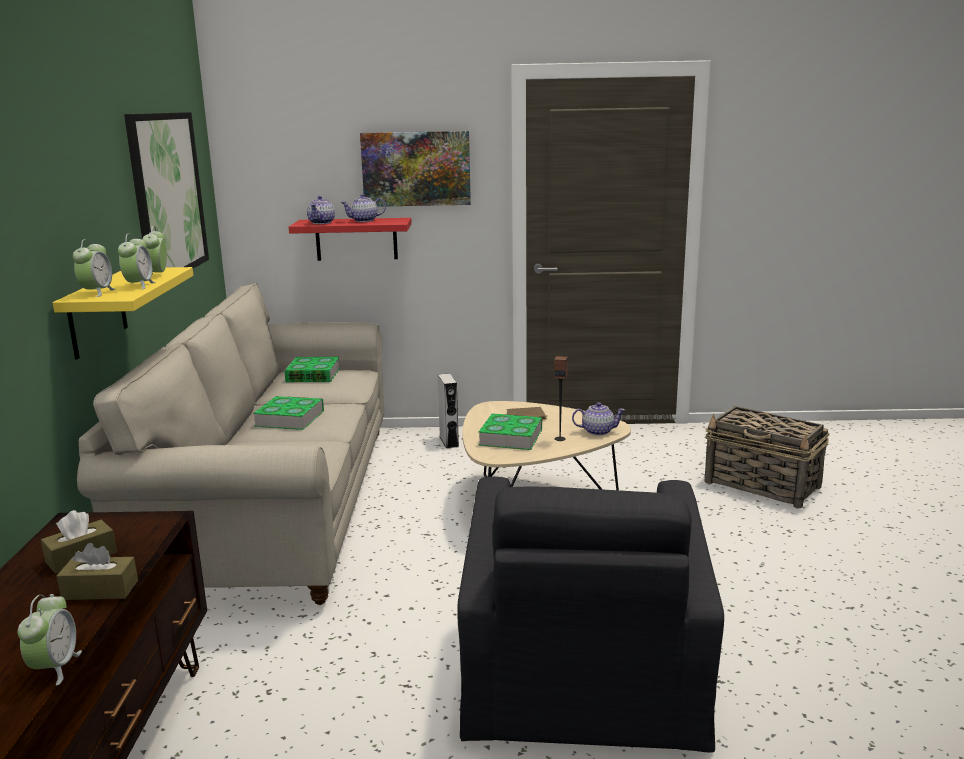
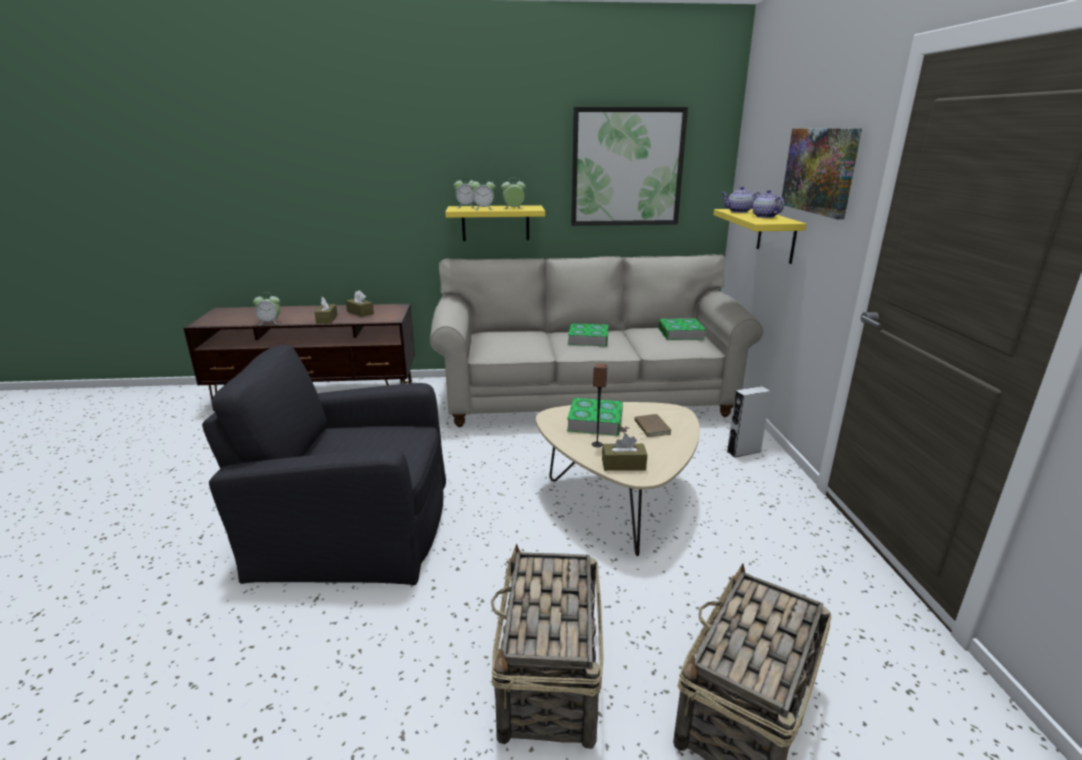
camera: 85 degrees right, 5 degrees up
(356, 239) = (776, 235): red shelf -> yellow shelf
(597, 431) = (623, 464): teapot -> brown tissue box
(767, 546) = (549, 679): none -> basket

